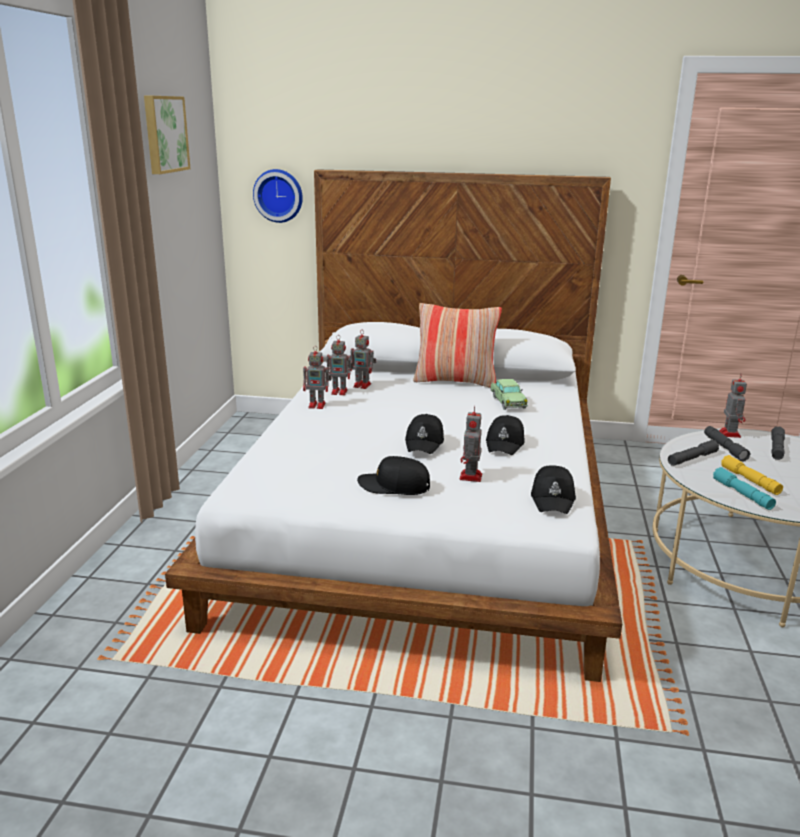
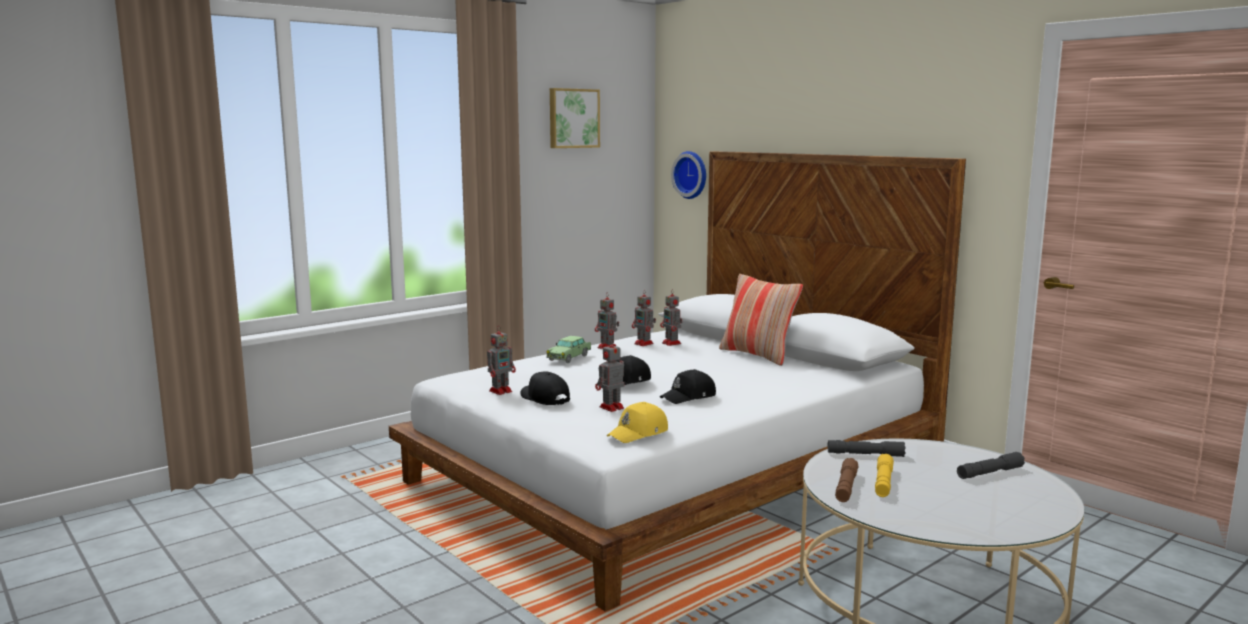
camera: 40 degrees right, 10 degrees down
(508, 402) = (765, 375): toy car -> toy car (569, 357)
(553, 498) = (639, 433): black cap -> yellow cap
(724, 448) = (925, 457): grey flashlight -> none
(729, 433) = (965, 450): toy robot -> toy robot (501, 391)
(742, 494) = (846, 487): turquoise flashlight -> brown flashlight

